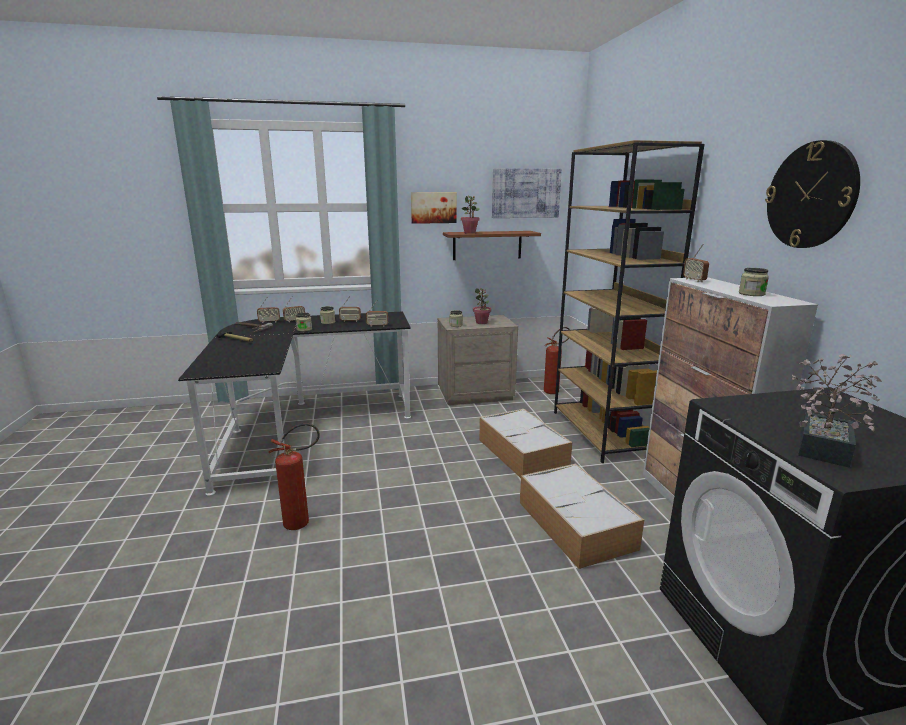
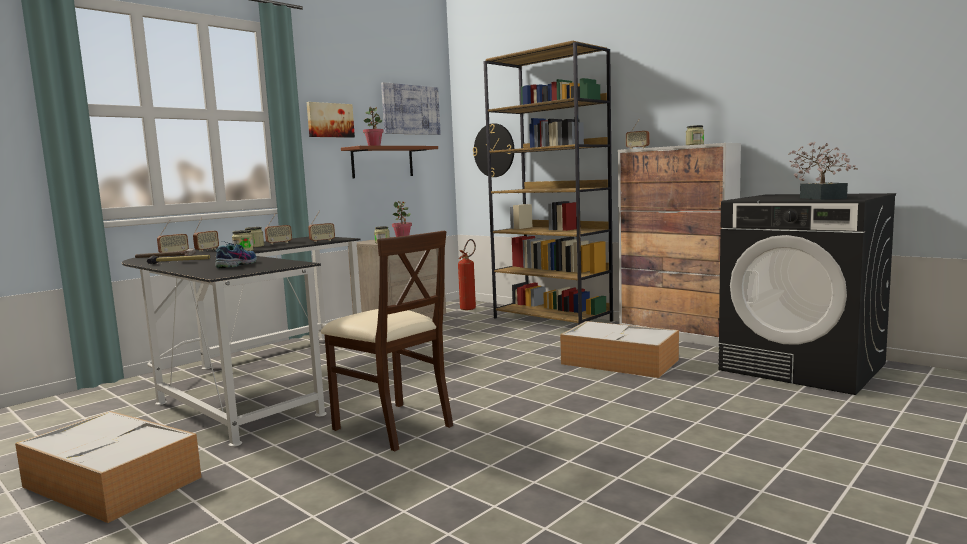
camera: 35 degrees left, 10 degrees down
(244, 356) = (237, 264): none -> shoe
(303, 522) = (393, 426): fire extinguisher -> beige chair
(523, 453) = (513, 342): storage box -> storage box (114, 482)
(811, 195) = (715, 73): wall clock -> wall clock (494, 150)

